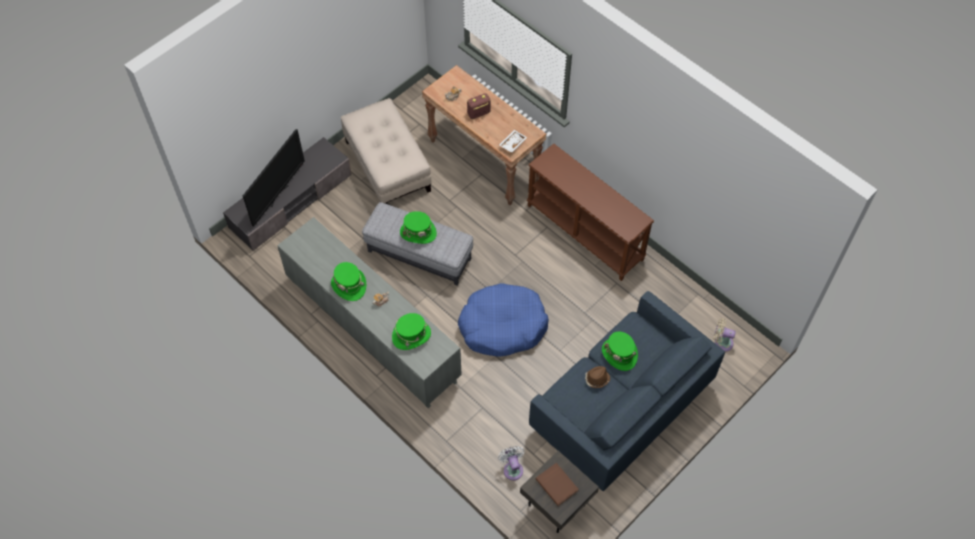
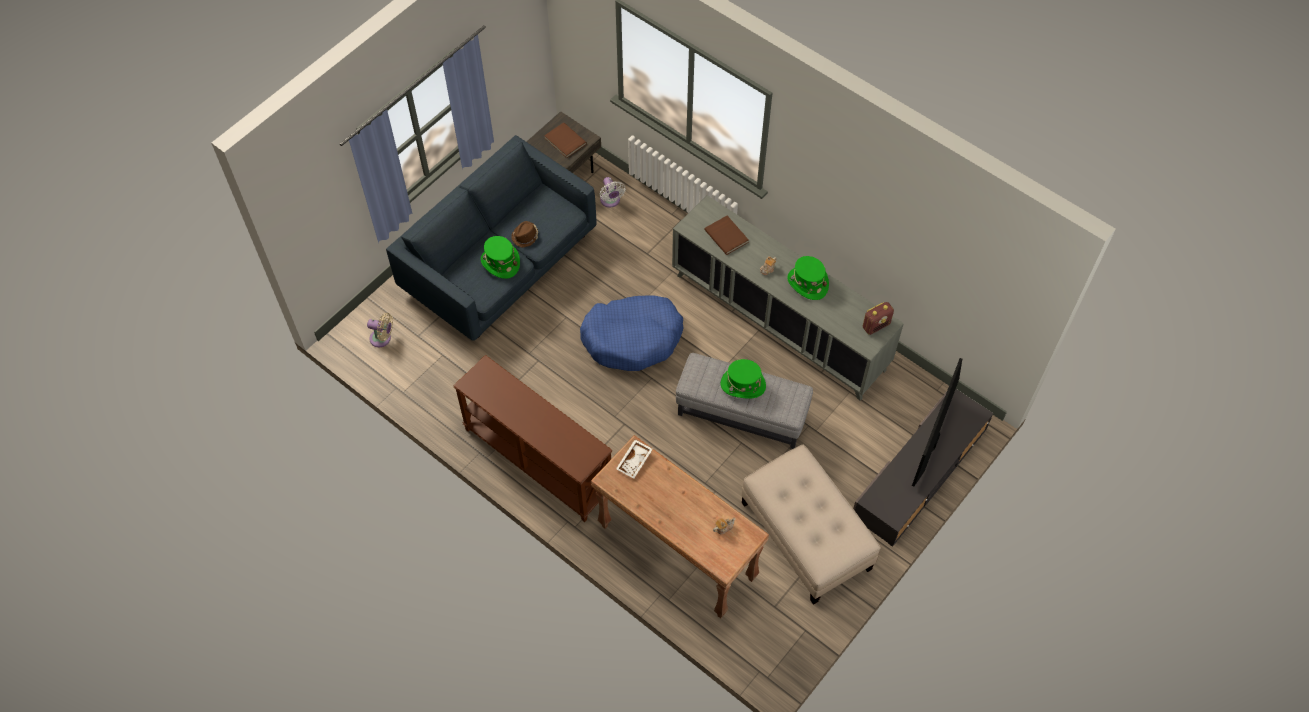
camera: 175 degrees right, 0 degrees up
(411, 336) = (727, 236): green hat -> brown book
(478, 113) = (684, 504): radio -> radio (876, 325)

